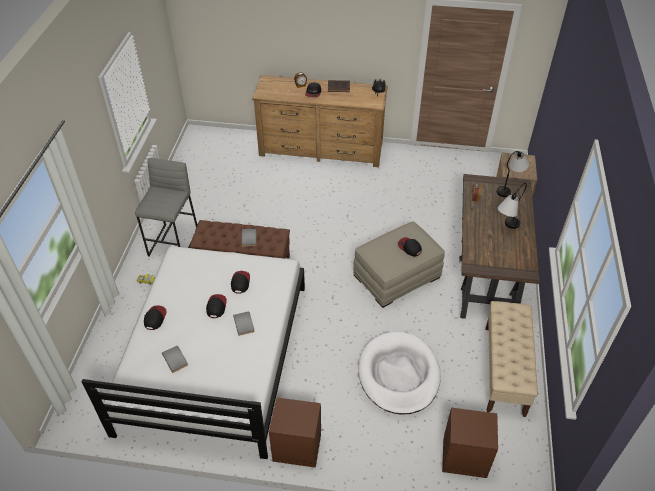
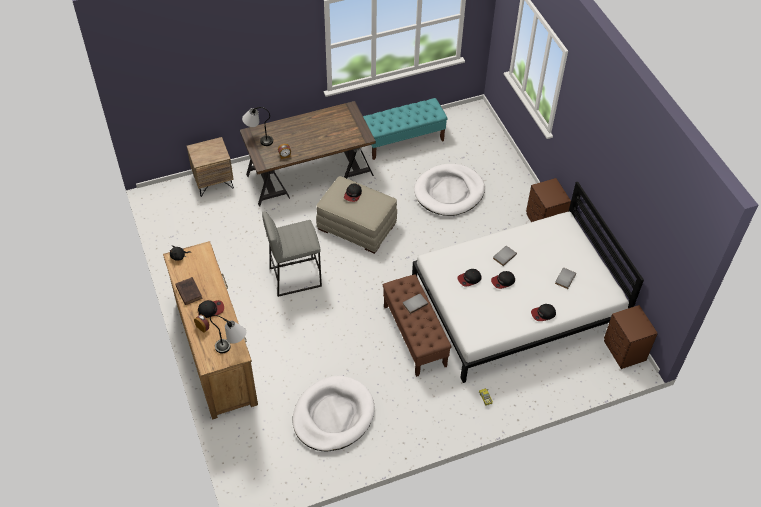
camera: 120 degrees left, 5 degrees up
(174, 243) = (428, 405): grey stool -> grey stool (295, 276)
(215, 188) = (333, 415): none -> white dog bed
(463, 456) = (484, 142): brown nightstand -> brown nightstand (624, 351)
(504, 370) = (403, 140): beige bench -> turquoise bench
(505, 228) = (310, 129): table lamp -> table lamp (232, 350)

